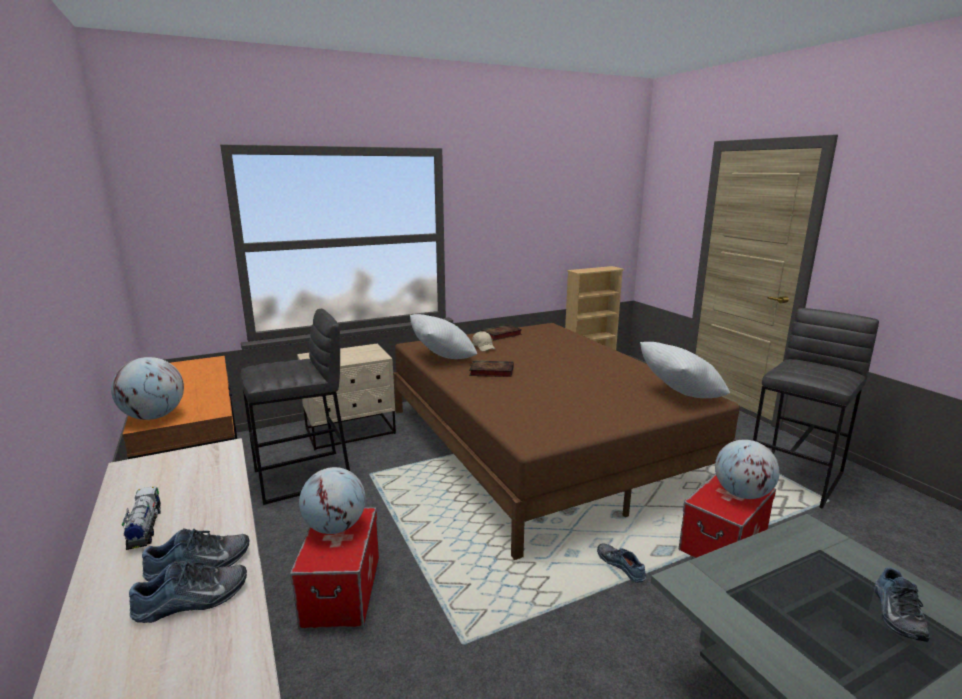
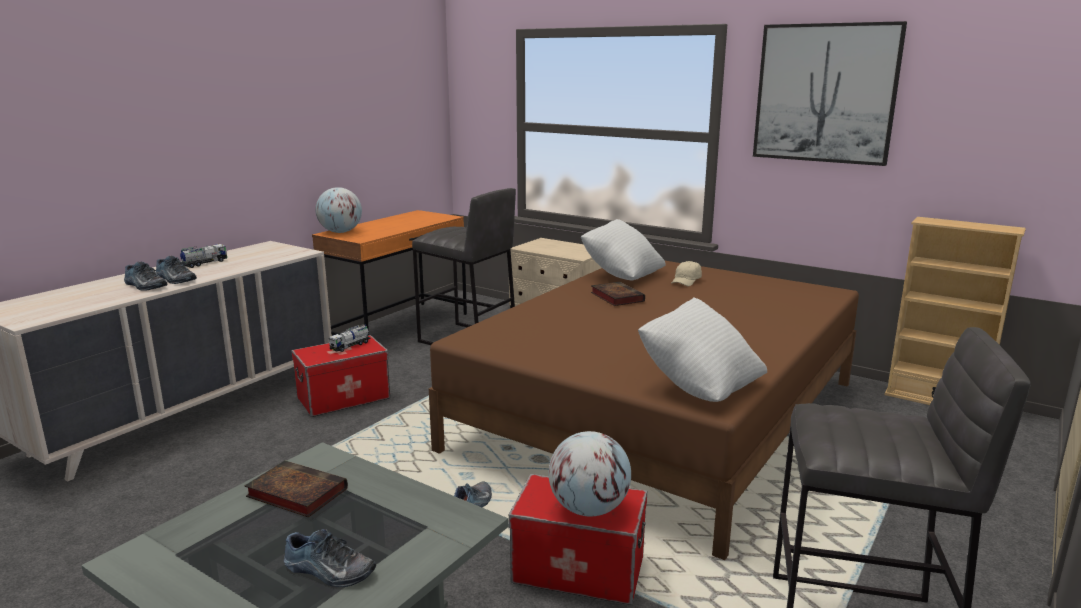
camera: 60 degrees right, 0 degrees up
(335, 527) = (350, 346): globe -> toy truck
(501, 335) = (744, 279): book -> book (294, 493)
(511, 198) = (825, 93): none -> picture
(895, 613) = (328, 571): shoe -> shoe turned 150 degrees counterclockwise

